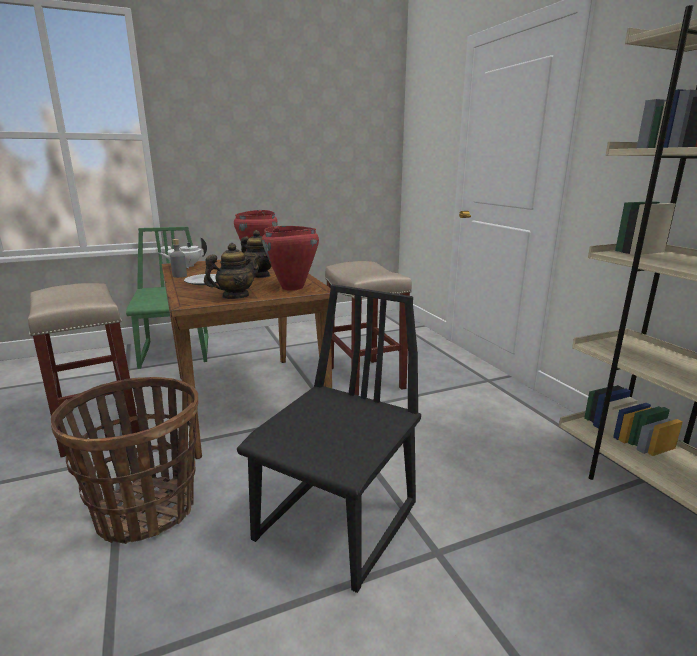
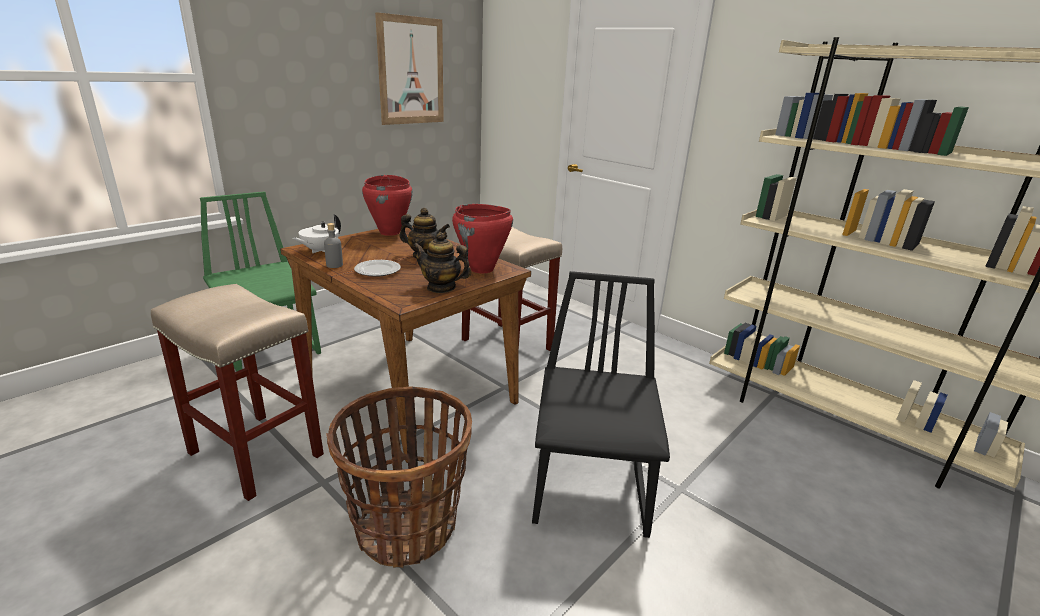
camera: 25 degrees left, 5 degrees up
(235, 296) = (441, 287): teapot -> teapot turned 105 degrees counterclockwise
(329, 132) = (411, 71): none -> picture

